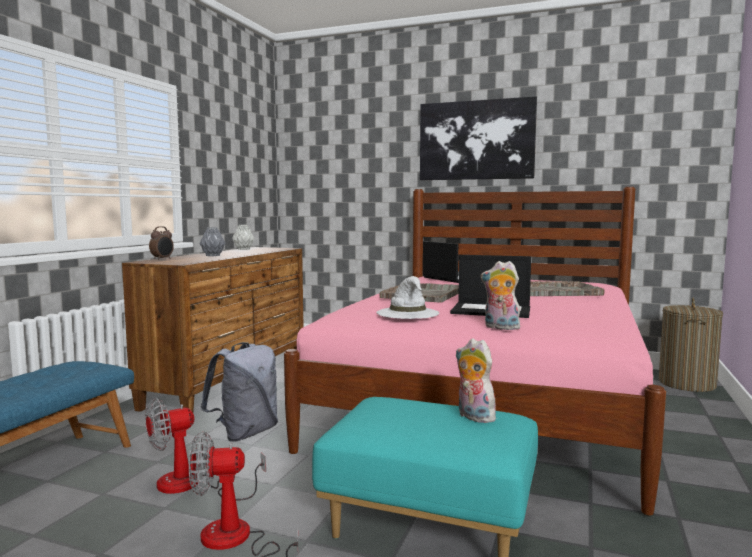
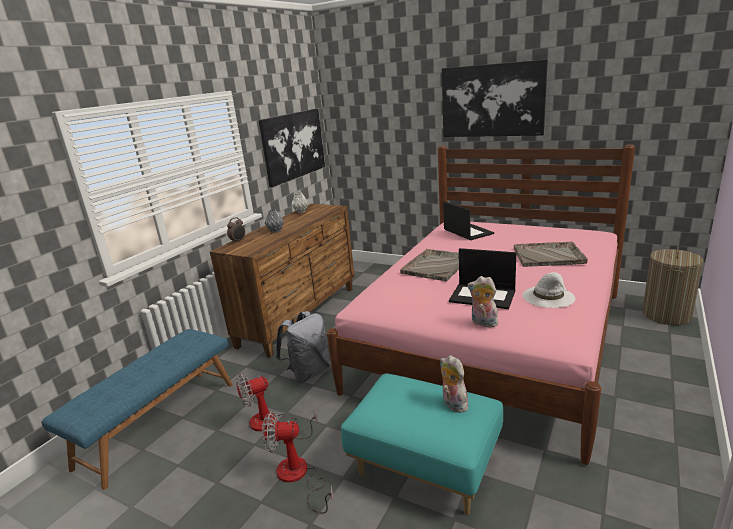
camera: 10 degrees right, 15 degrees up
(239, 177) = (293, 145): none -> picture
(408, 313) = (416, 301): white hat -> white hat (549, 297)

